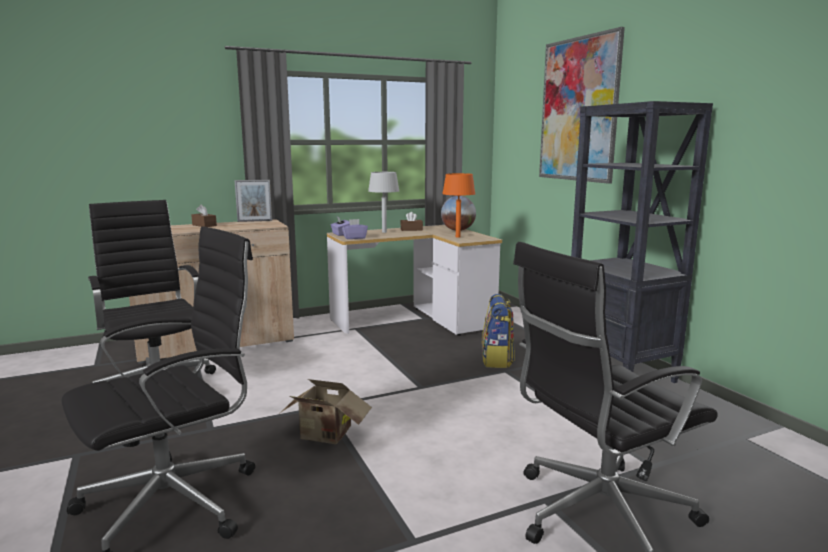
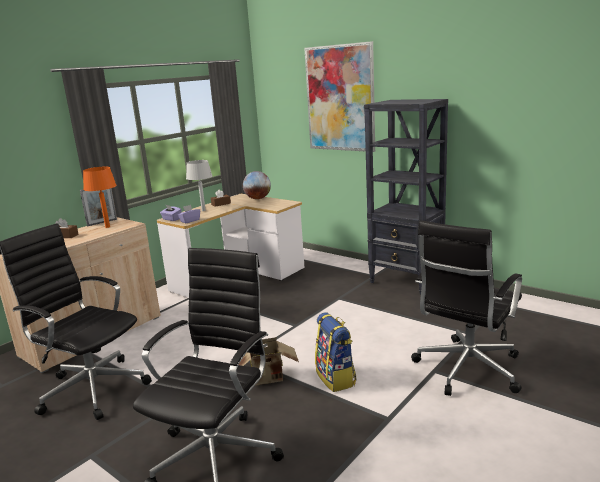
camera: 25 degrees left, 5 degrees up
(458, 237) = (267, 205): orange table lamp -> orange table lamp (108, 227)
(497, 360) = (326, 292): backpack -> backpack (336, 378)

